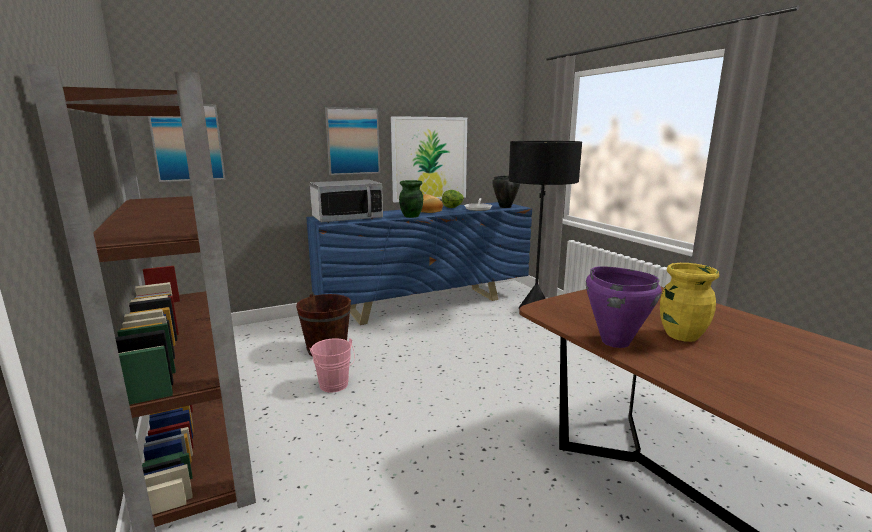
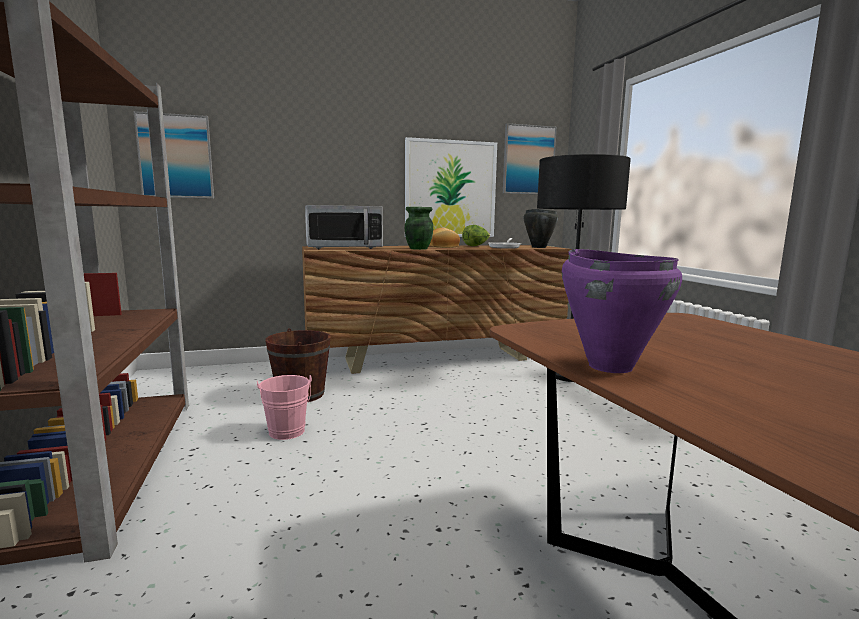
camera: 10 degrees right, 5 degrees down
(353, 141) = (360, 164): picture -> picture (528, 160)
(426, 305) = (437, 359): blue cabinet -> brown cabinet
(682, 335) = (728, 367): yellow vase -> none

